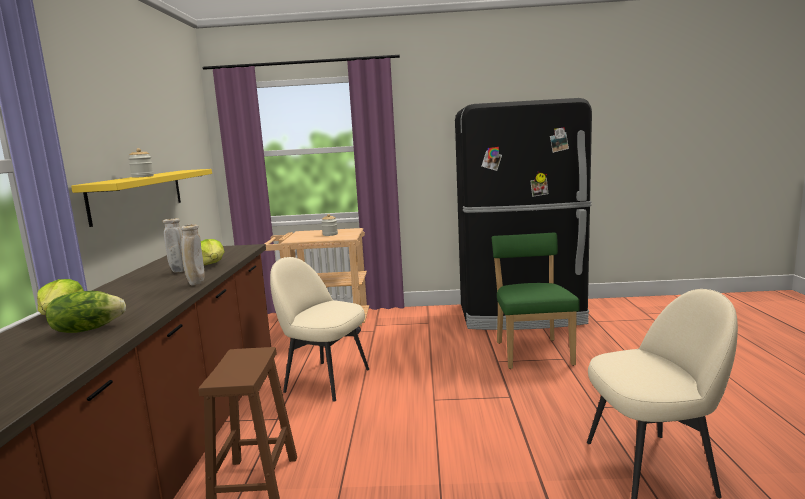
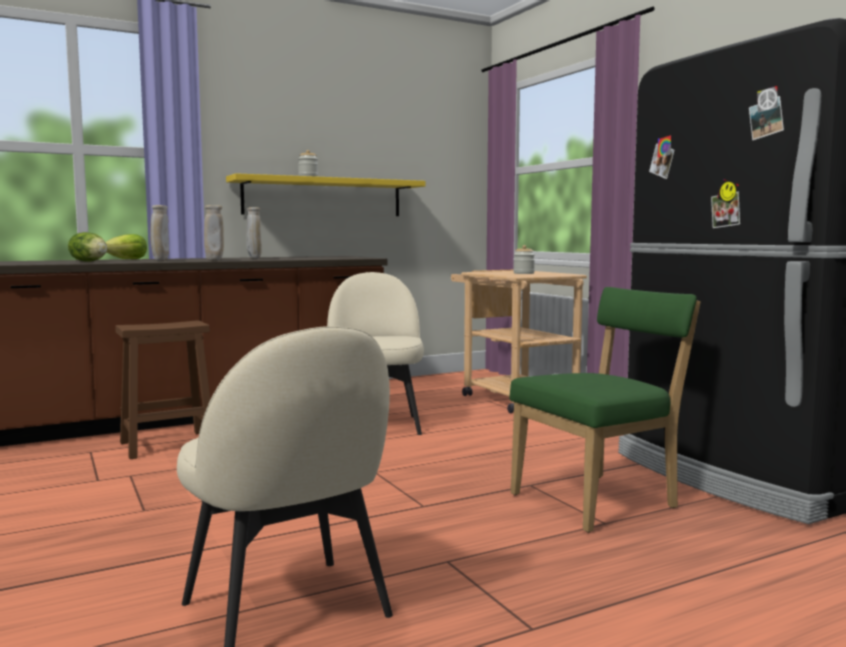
camera: 60 degrees right, 5 degrees down
(142, 301) = (160, 260): none -> beige vase
(212, 264) = (287, 258): lettuce -> none

